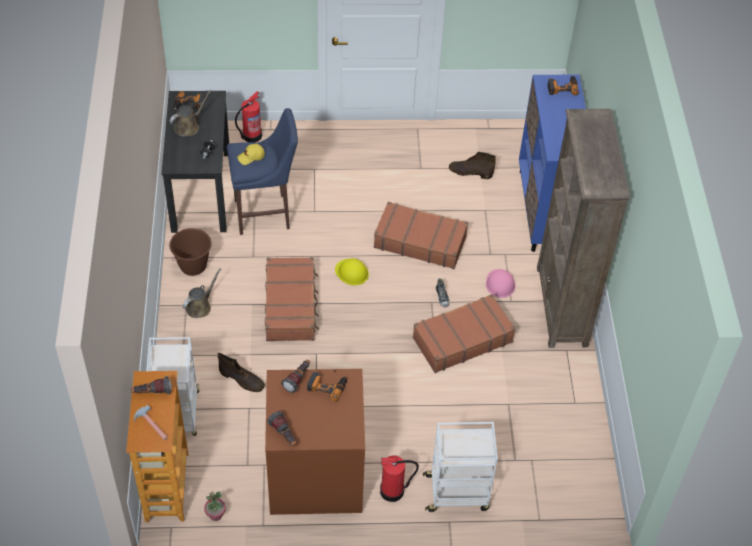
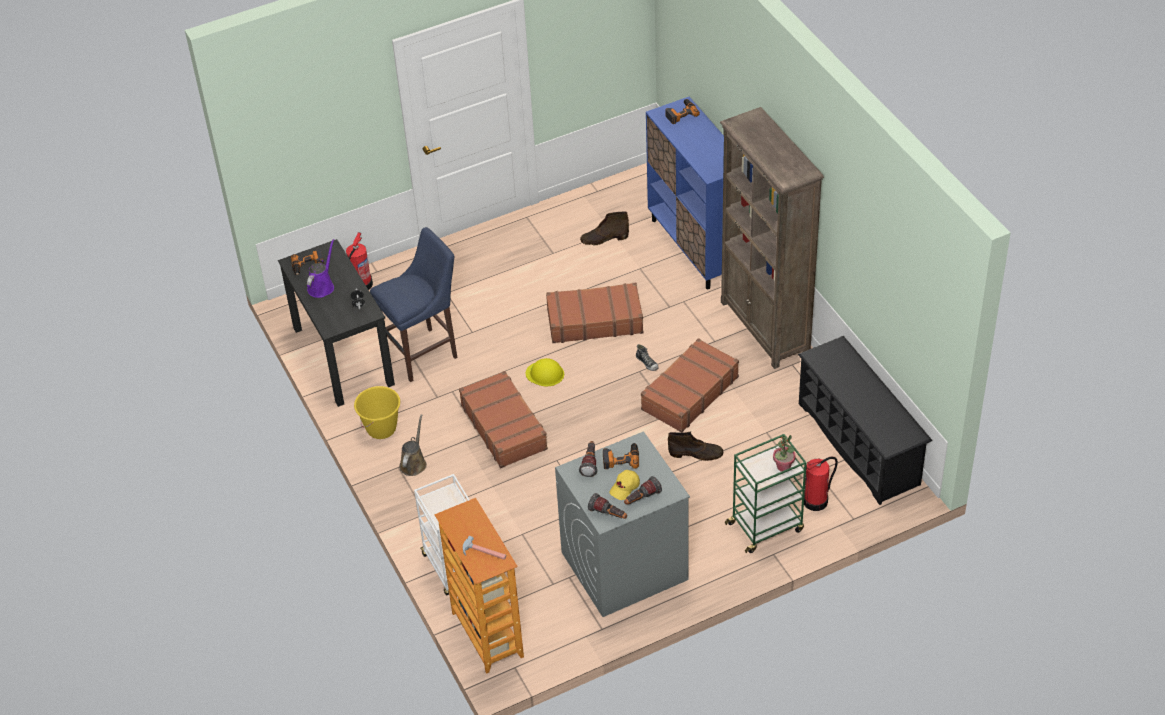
camera: 20 degrees left, 5 degrees down
(152, 392) = (464, 525): flashlight -> flashlight (641, 499)
(188, 127) = (322, 286): brown watering can -> purple watering can
(193, 266) = (381, 429): brown bucket -> yellow bucket
(215, 515) = (551, 639): potted plant -> potted plant (783, 466)
(242, 379) = (499, 511): brown boot -> brown boot (696, 453)
(251, 157) = (404, 292): yellow cap -> yellow cap (625, 488)
(315, 475) = (624, 566): brown washing machine -> grey washing machine
(393, 491) = (705, 550): fire extinguisher -> fire extinguisher (816, 501)
(458, 492) = (766, 526): white cart -> green cart
(500, 283) = (695, 329): pink hard hat -> none
(584, 450) = (859, 444): none -> black shoe rack

